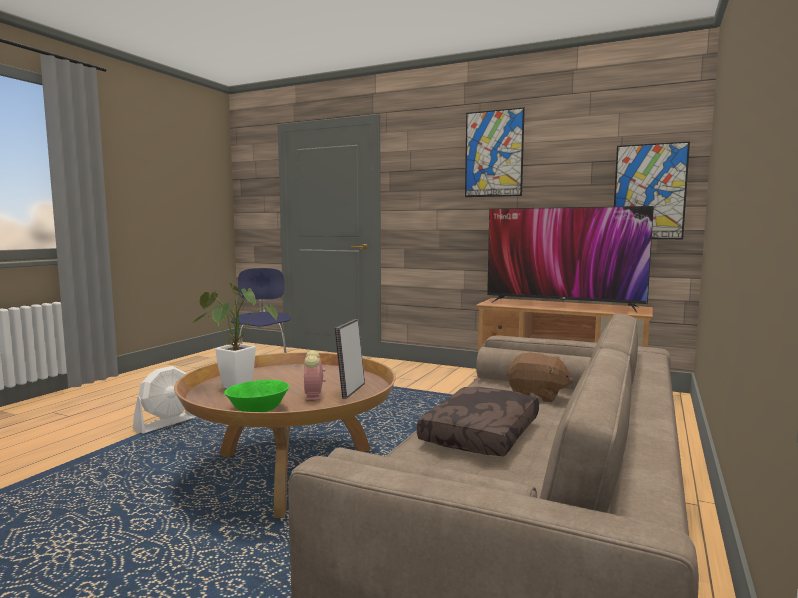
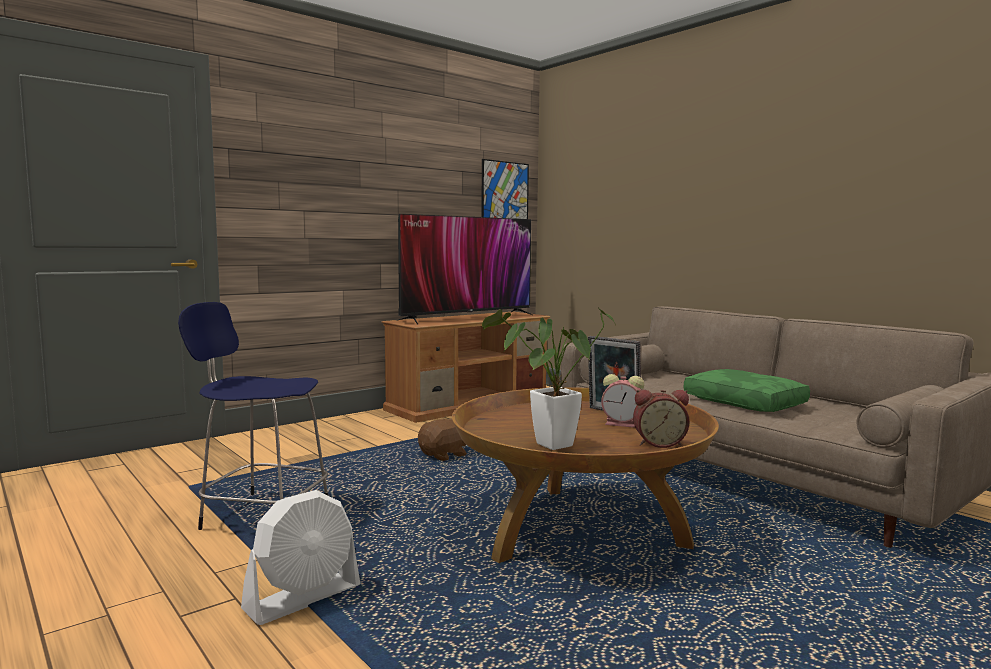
camera: 65 degrees left, 0 degrees up
(166, 423) = (303, 598): white fan -> white fan turned 75 degrees clockwise
(259, 410) = (658, 443): green bowl -> alarm clock
(482, 435) = (746, 403): brown pillow -> green pillow
(494, 154) = (373, 147): picture -> none
(537, 396) = (659, 381): brown plush toy -> brown plush toy (444, 455)

